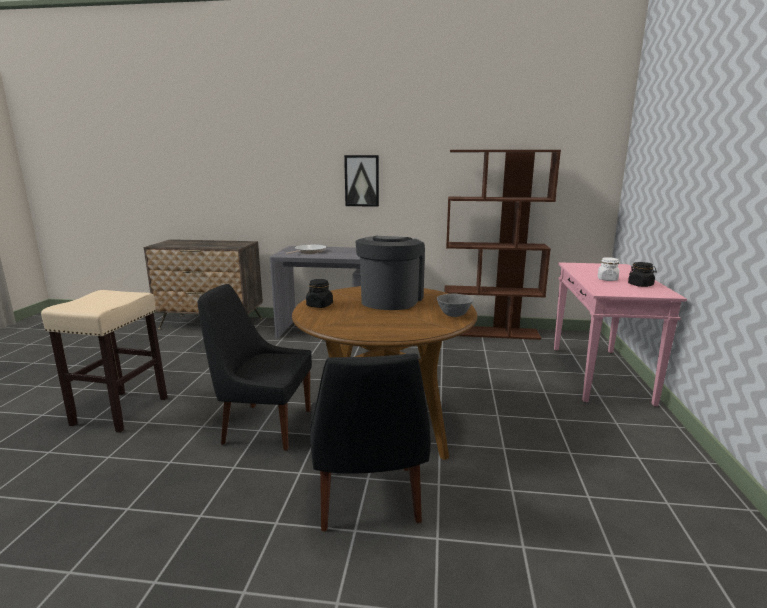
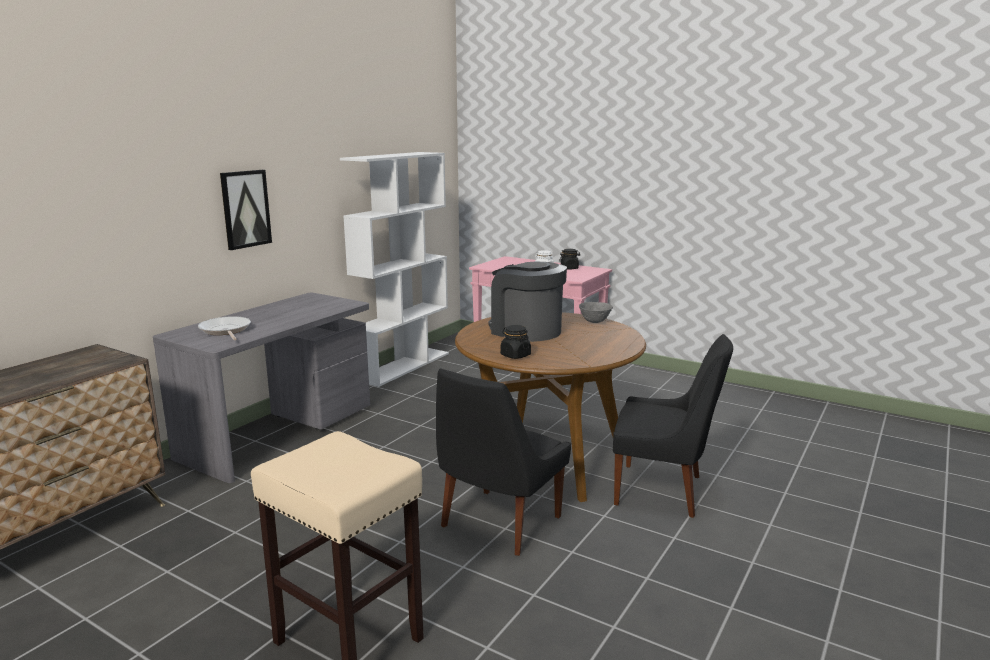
camera: 65 degrees left, 0 degrees up
(490, 332) = (403, 366): brown bookcase -> white bookcase

